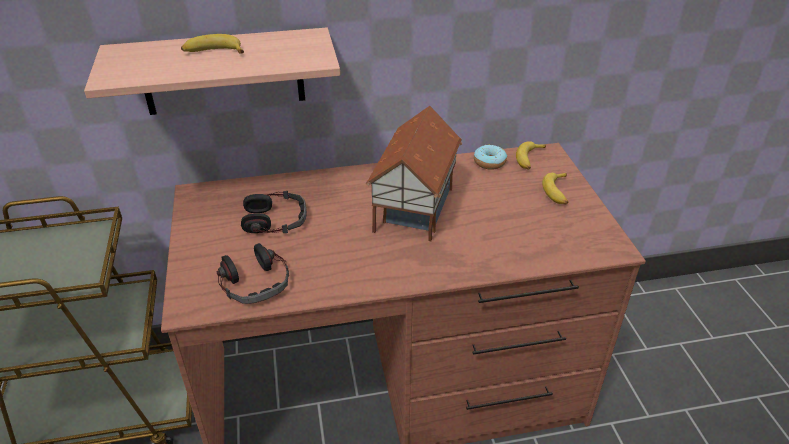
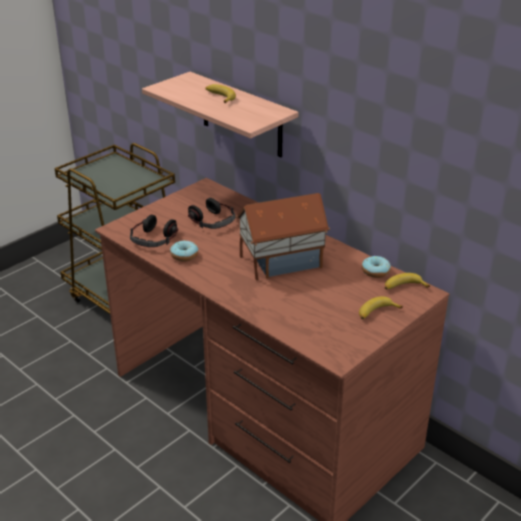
camera: 55 degrees right, 5 degrees down
(323, 273) = (184, 255): none -> donut

